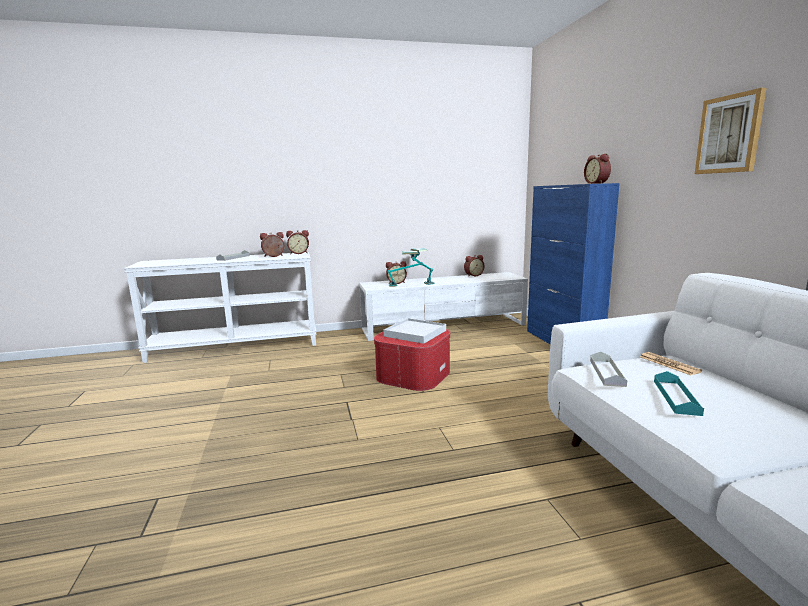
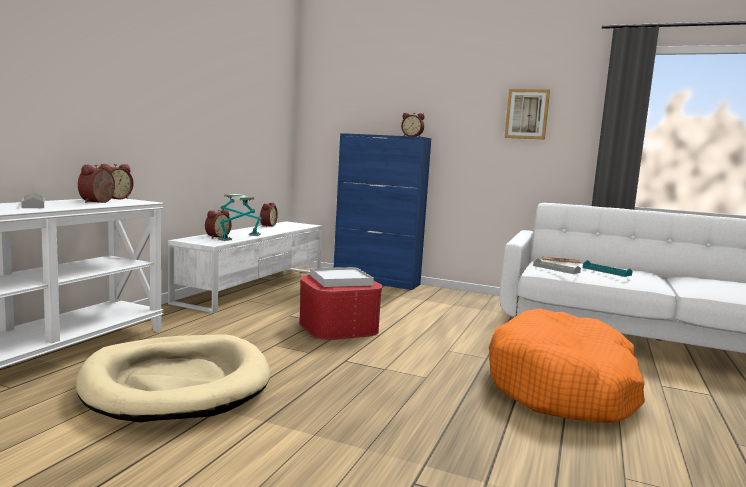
camera: 55 degrees left, 5 degrees down
(244, 379) = (177, 383): none -> beige dog bed
(440, 515) = (562, 387): none -> orange dog bed

